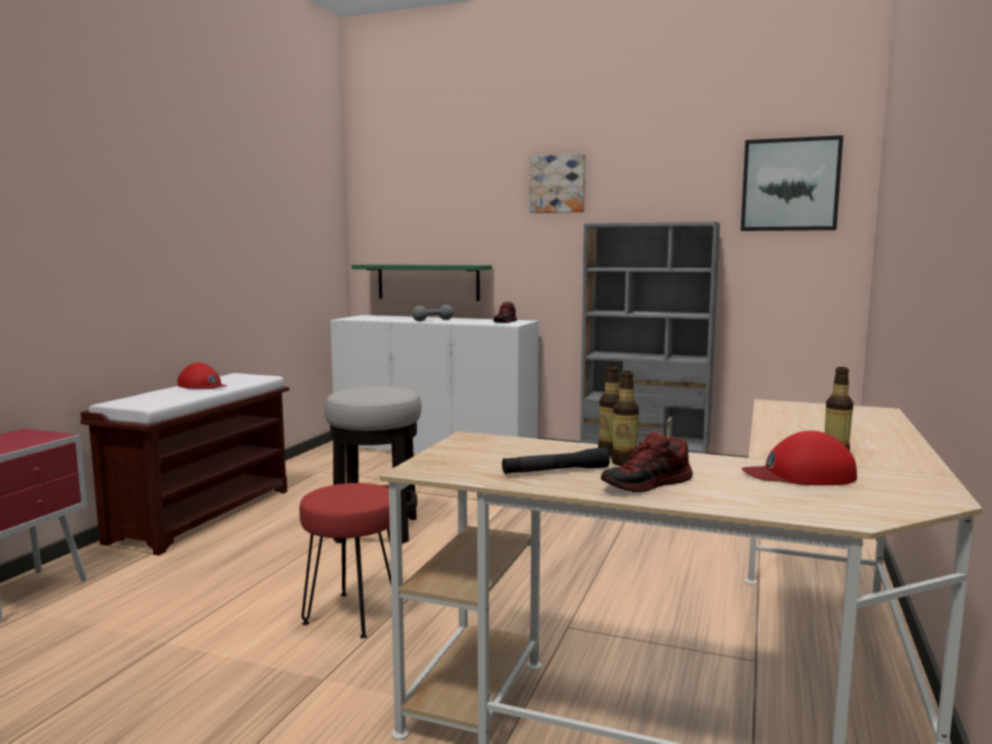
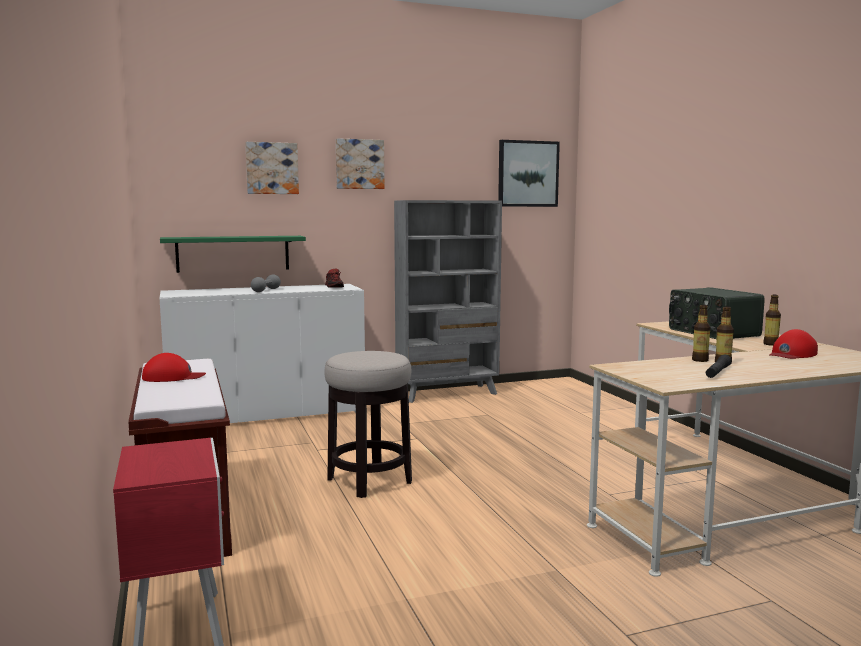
camera: 40 degrees left, 0 degrees up
(352, 614) = (485, 532): red stool -> none
(466, 193) = (272, 168): none -> picture
(647, 484) = (768, 369): shoe -> none
(812, 426) = (712, 333): none -> radio

